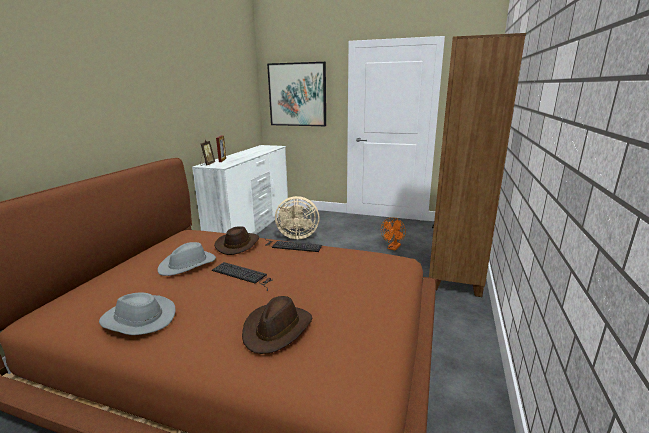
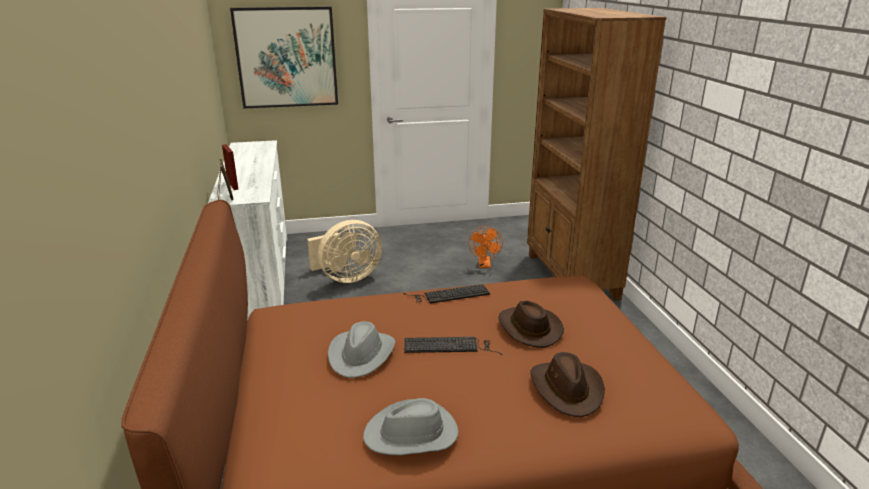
camera: 30 degrees left, 5 degrees up
(238, 244) = (383, 310): brown hat -> brown hat (528, 328)

